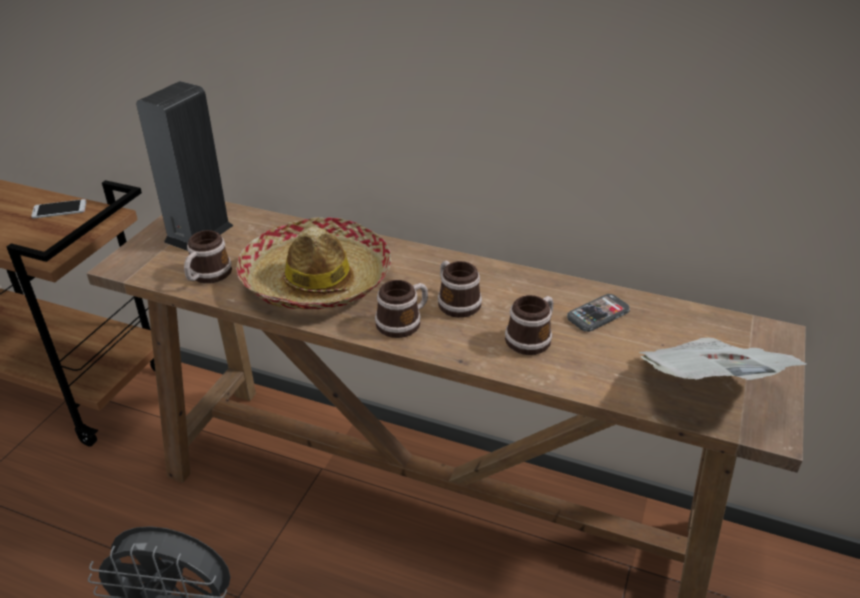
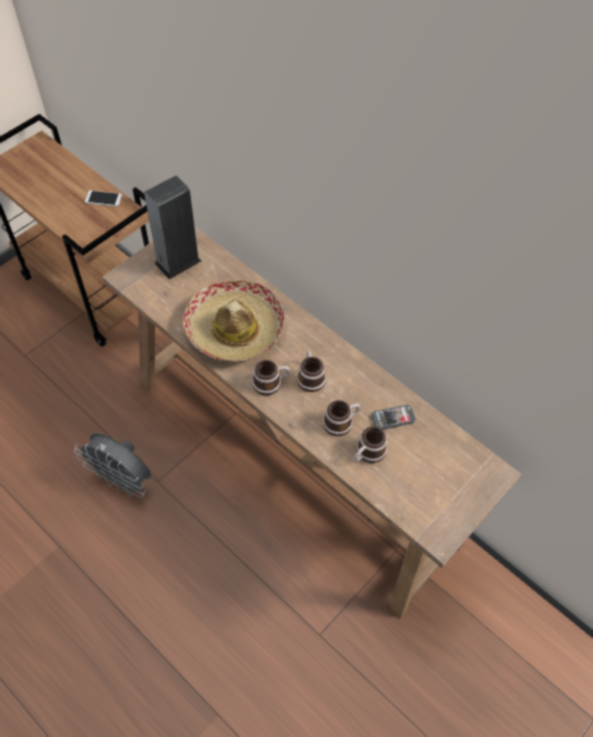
camera: 20 degrees right, 20 degrees up
(207, 276) = (170, 303): mug -> mug (367, 453)
(708, 387) = (424, 497): newspaper -> none

